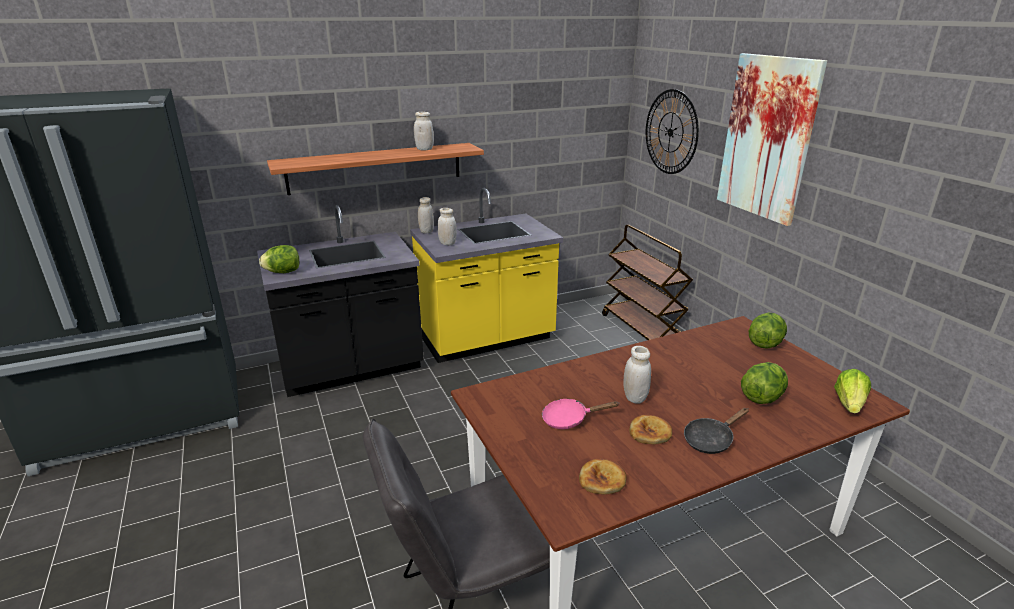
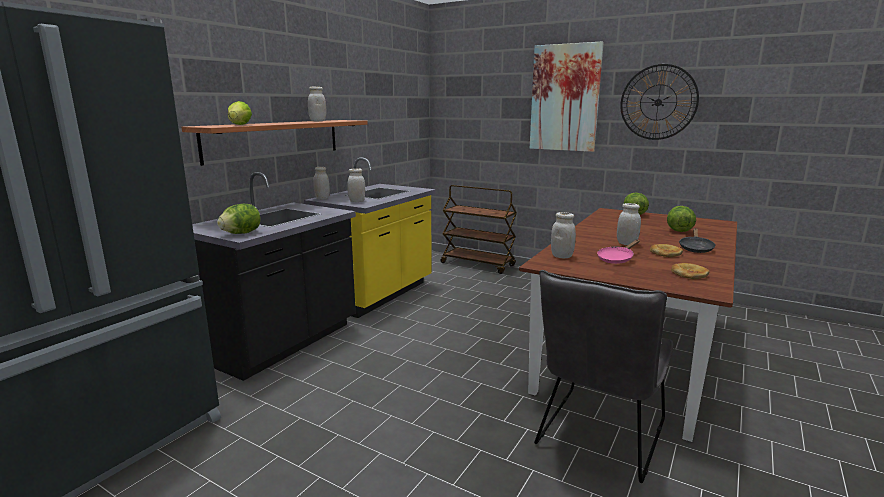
camera: 35 degrees left, 10 degrees down
(519, 391) = (562, 256): none -> white jar
(670, 132) = (475, 110): wall clock -> wall clock (658, 102)
(849, 404) = (714, 224): lettuce -> lettuce (239, 125)

